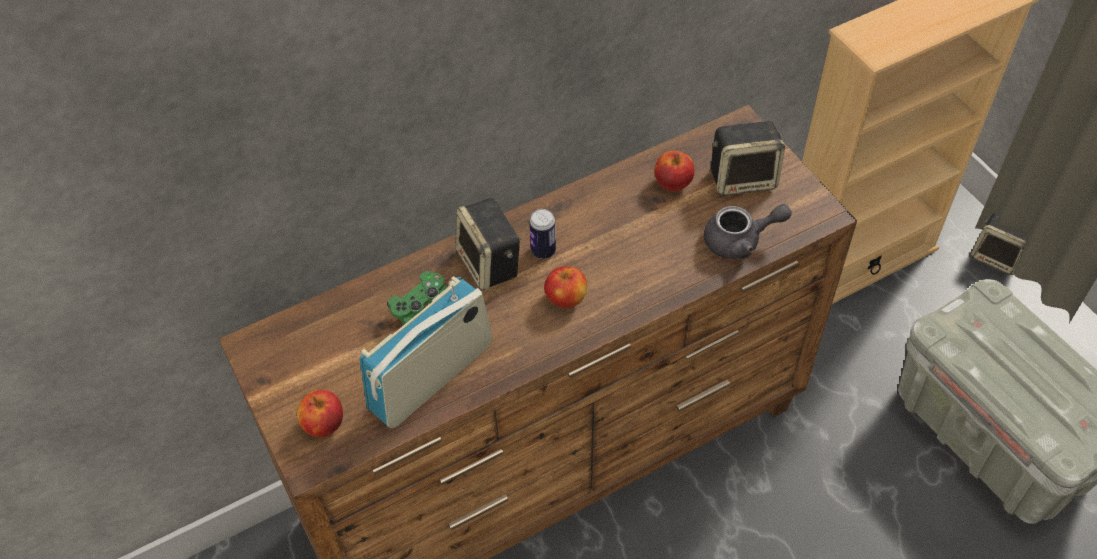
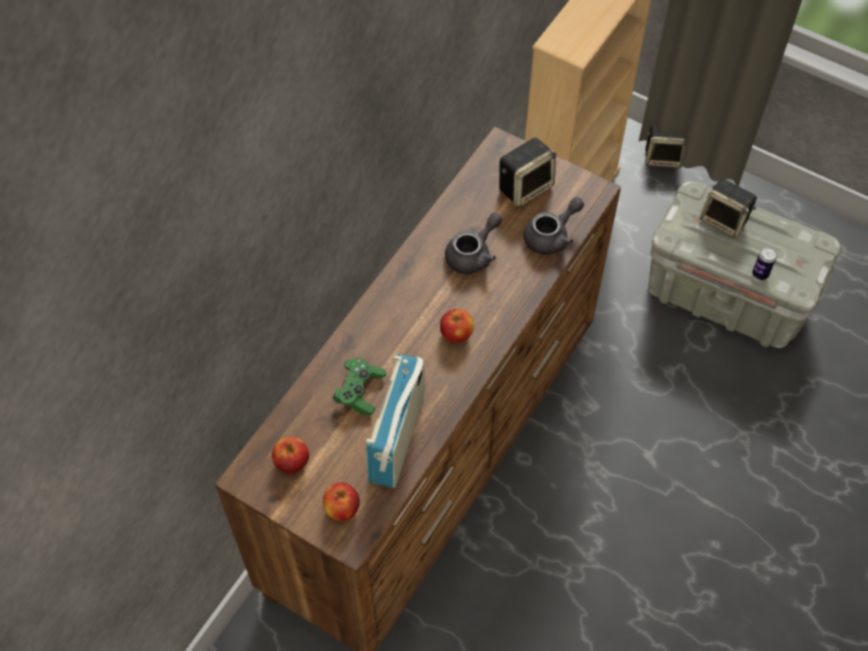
camera: 30 degrees left, 5 degrees up
(490, 264) = (384, 332): speaker -> speaker (725, 220)
(543, 251) = (417, 305): can -> can (760, 274)
(639, 224) = (473, 254): none -> grey teapot
(673, 183) = (478, 212): apple -> apple (292, 463)

